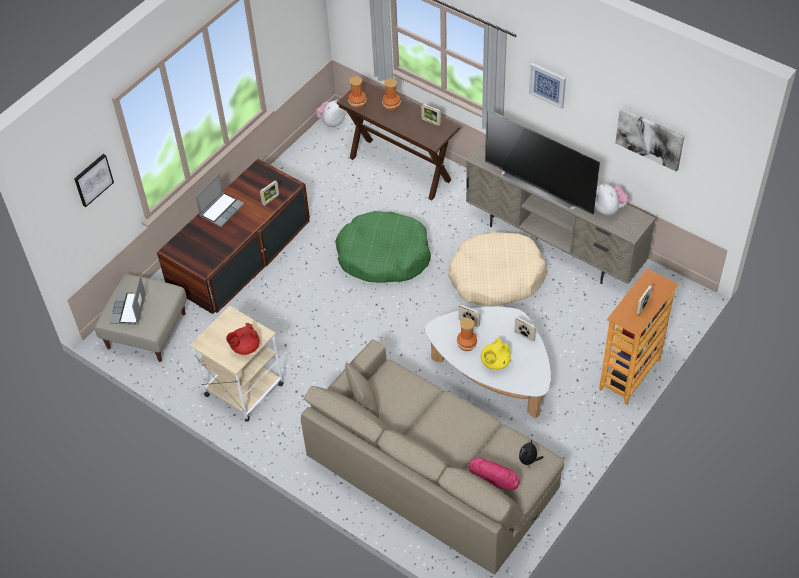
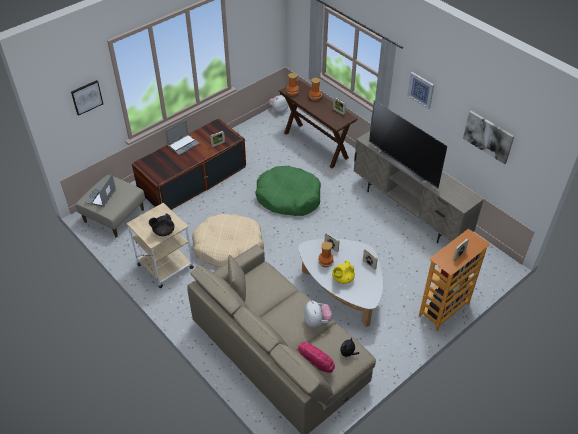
camera: 10 degrees right, 5 degrees down
(245, 347) = (163, 232): red teapot -> black teapot
(496, 277) = (363, 225): beige dog bed -> beige dog bed (228, 247)
(609, 209) = (450, 187): plush toy -> plush toy (317, 321)

